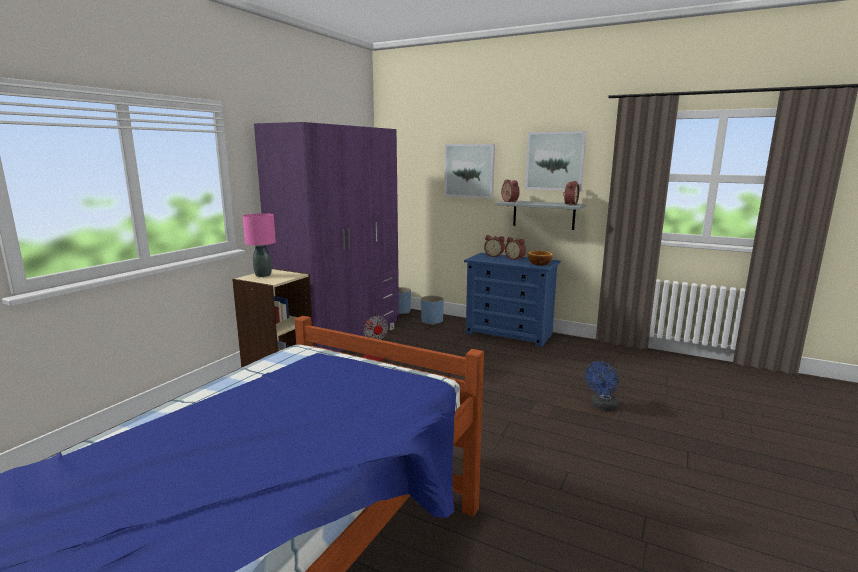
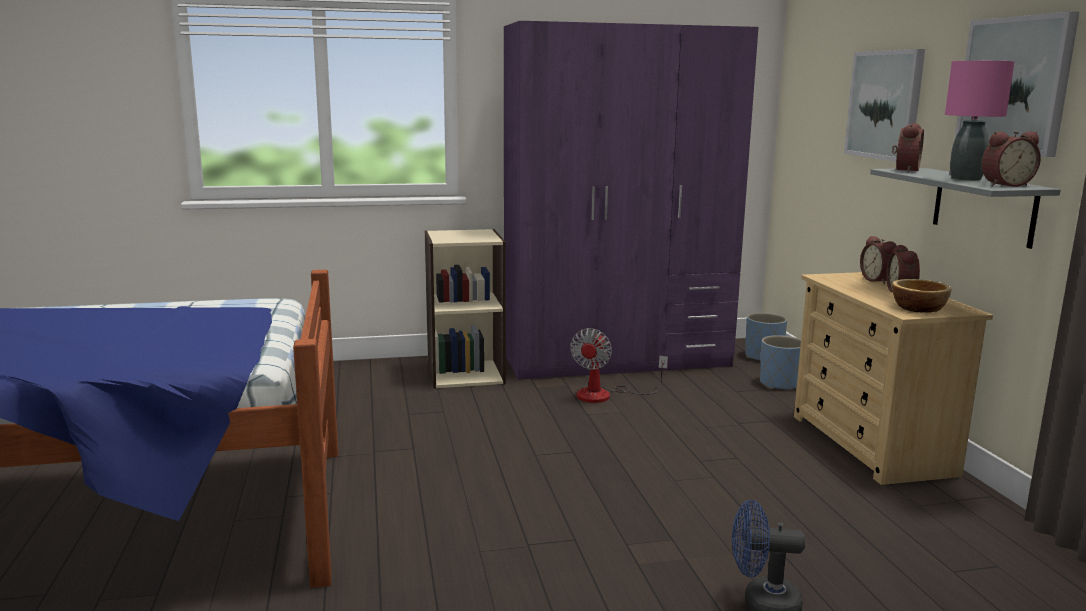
camera: 50 degrees right, 0 degrees up
(263, 275) = (460, 233): pink table lamp -> pink table lamp (966, 179)
(509, 333) = (871, 445): blue dresser -> beige dresser

